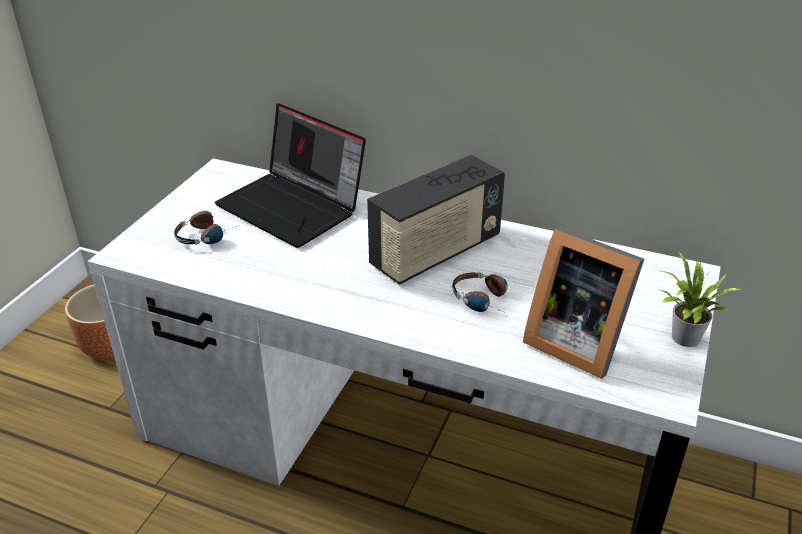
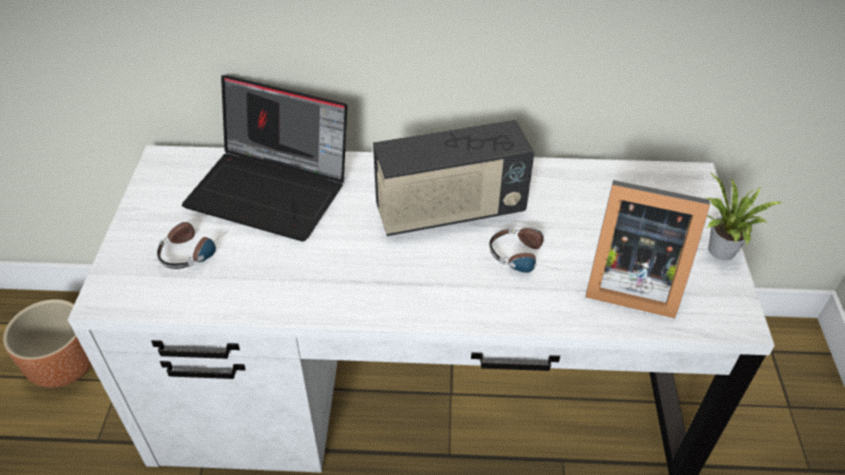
camera: 20 degrees left, 10 degrees up
(436, 253) = (449, 211): radio -> radio turned 45 degrees clockwise

